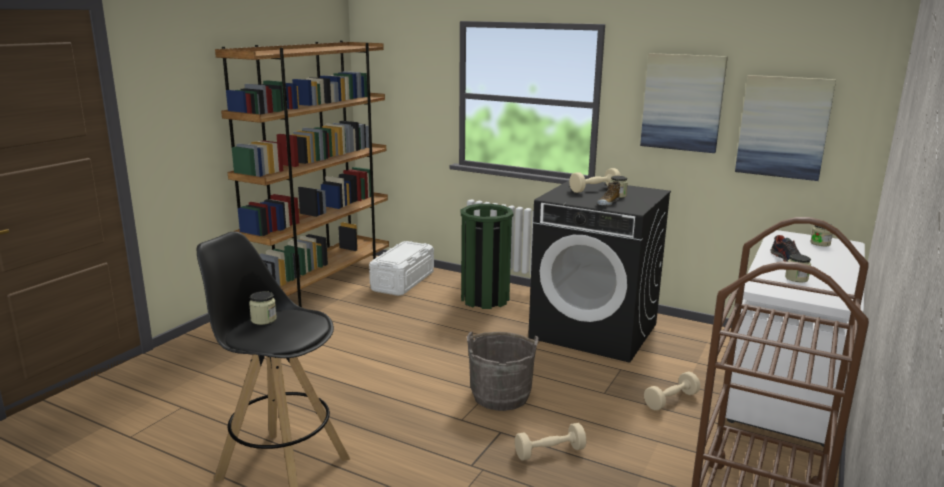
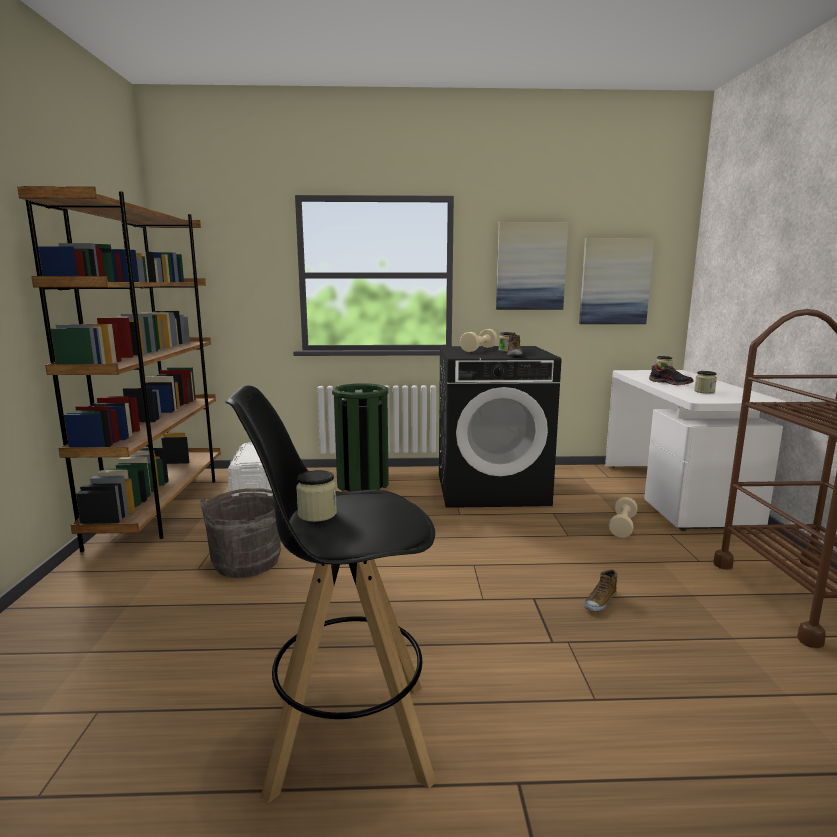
camera: 30 degrees left, 5 degrees down
(500, 396) = (488, 564): grey bucket -> grey bucket (247, 562)
(549, 452) = (599, 601): beige dumbbell -> shoe

